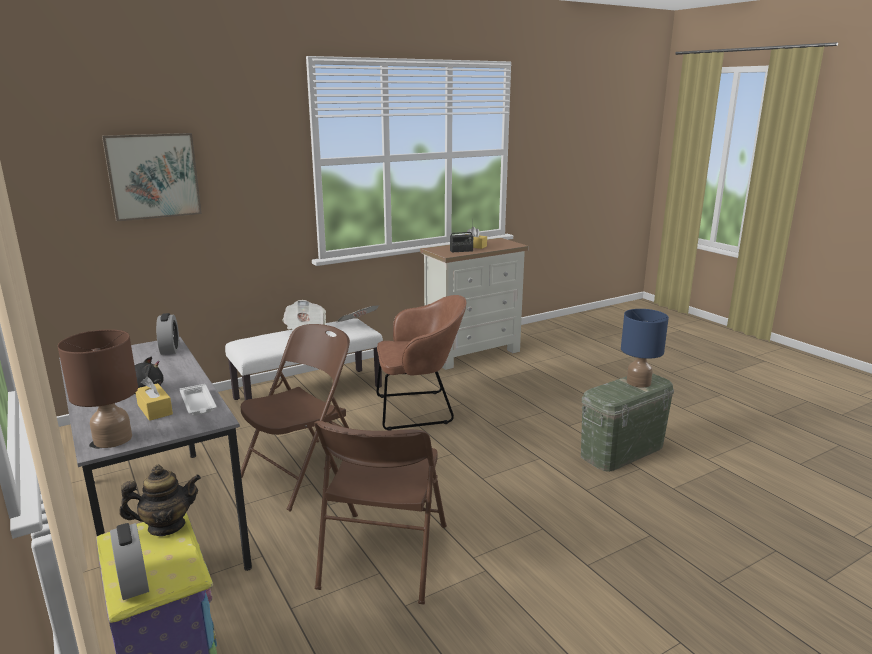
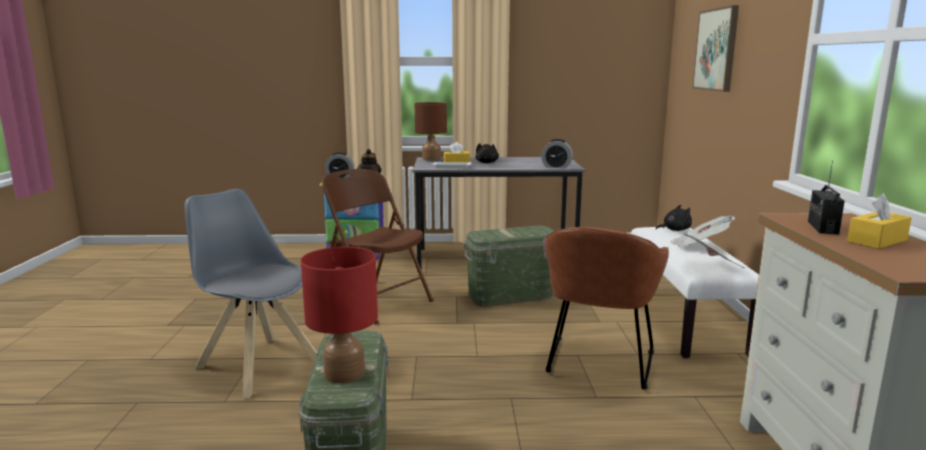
camera: 120 degrees right, 5 degrees down
(257, 341) = (674, 230): none -> black plush toy
(304, 473) = (510, 296): brown chair -> green storage box
(591, 554) = (258, 364): none -> grey chair
(638, 382) = (344, 373): blue table lamp -> red table lamp

